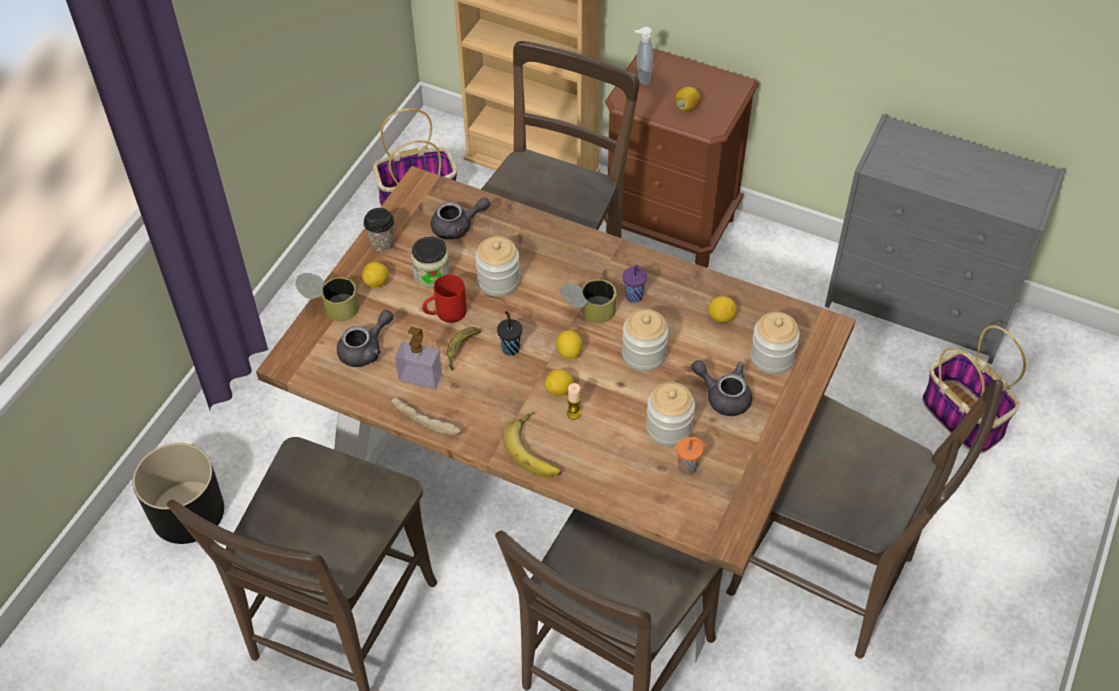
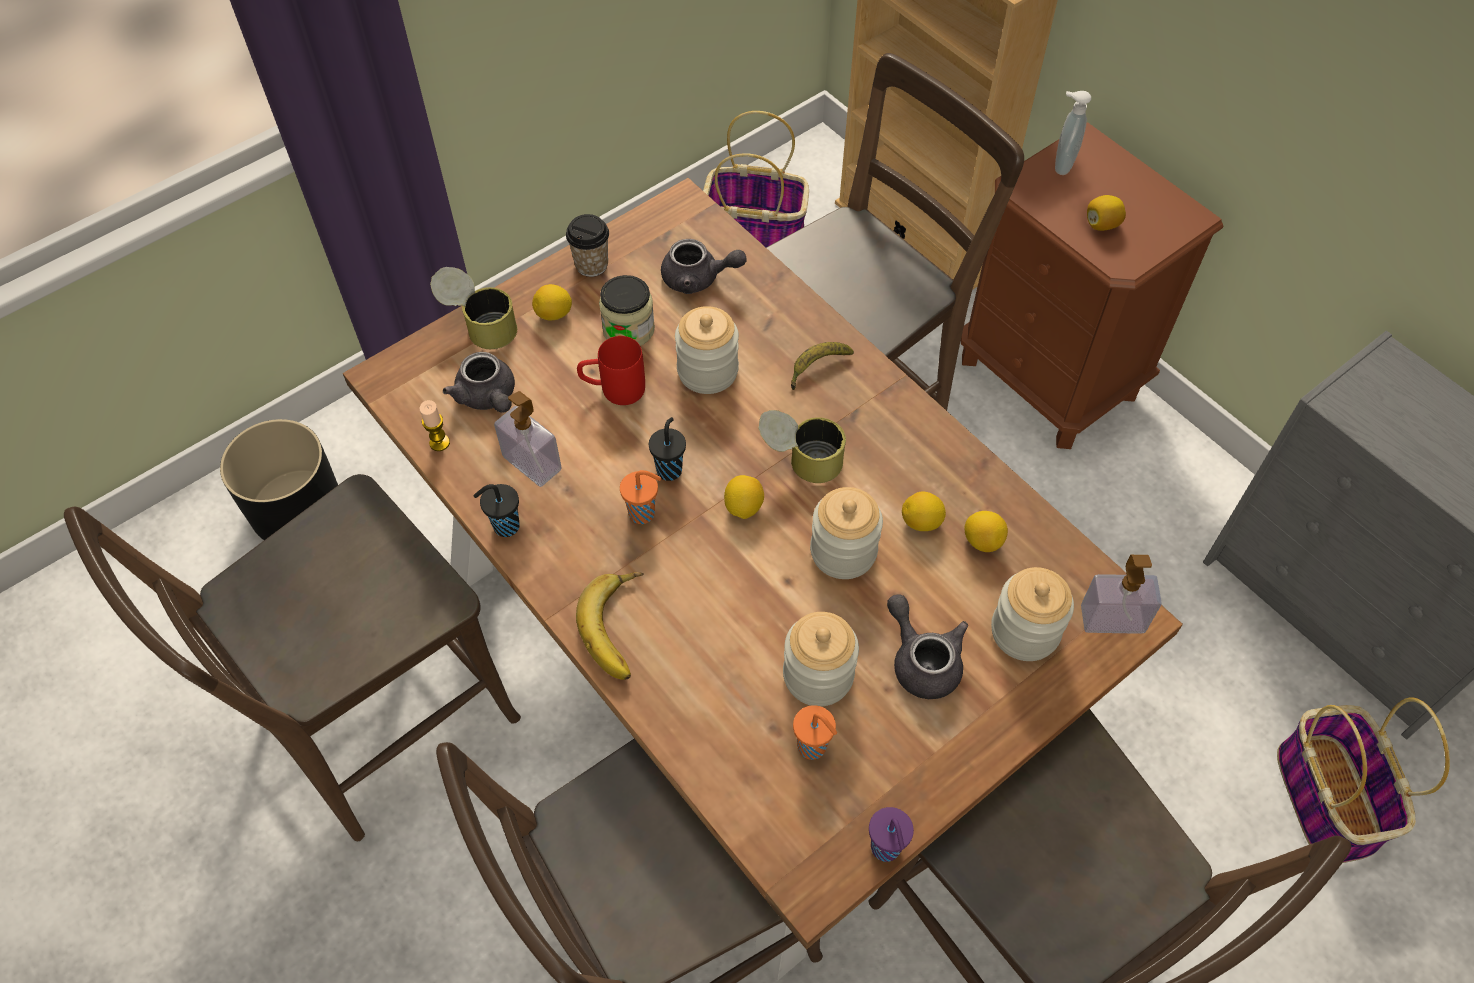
camera: 25 degrees right, 5 degrees up
(366, 349) = (488, 398): grey teapot -> grey teapot turned 75 degrees clockwise
(427, 421) = (504, 526): bread -> black cup
(461, 350) = (605, 446): banana -> banana (817, 368)
(510, 380) = (643, 513): none -> orange cup
(559, 390) = (699, 556): lemon -> lemon (921, 522)
(574, 413) = (700, 597): candle -> candle (439, 443)
(634, 297) = (876, 463): purple cup -> purple cup (886, 849)
(816, 332) = (1112, 619): none -> soap dispenser

